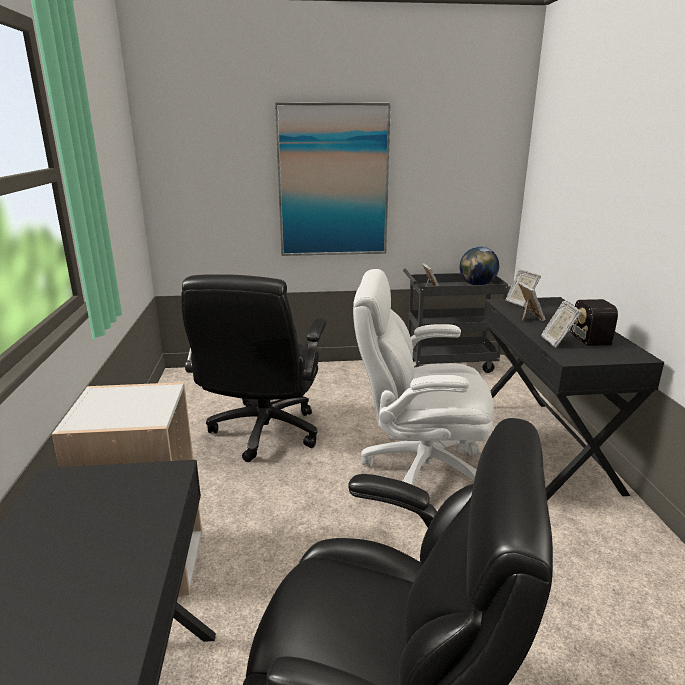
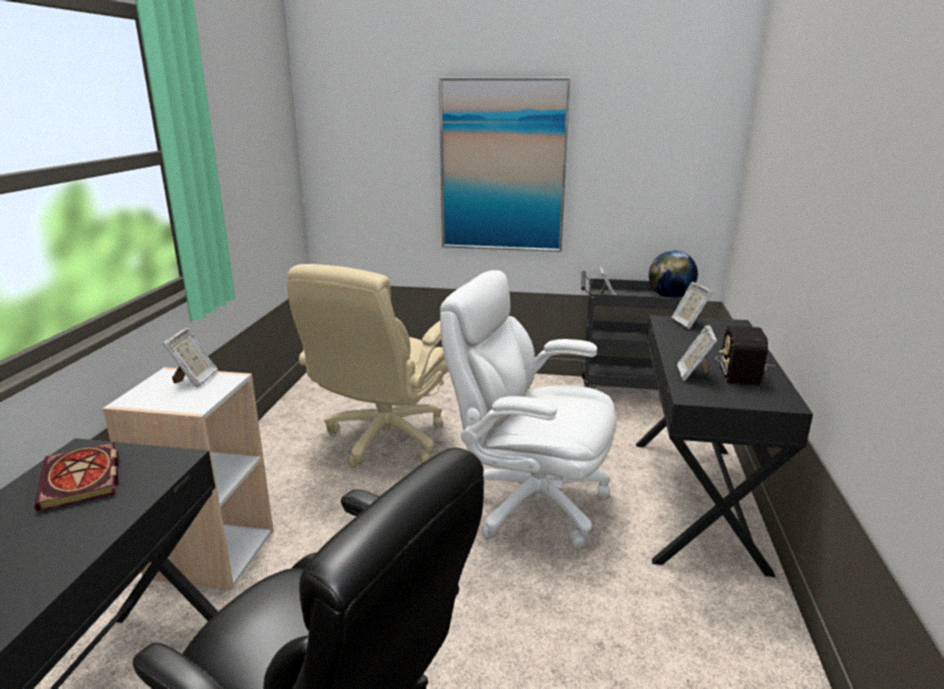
camera: 15 degrees right, 0 degrees up
(83, 508) = (82, 480): none -> book
(262, 434) = (381, 441): black office chair -> beige office chair
(529, 318) = (684, 342): picture frame -> picture frame (195, 380)

